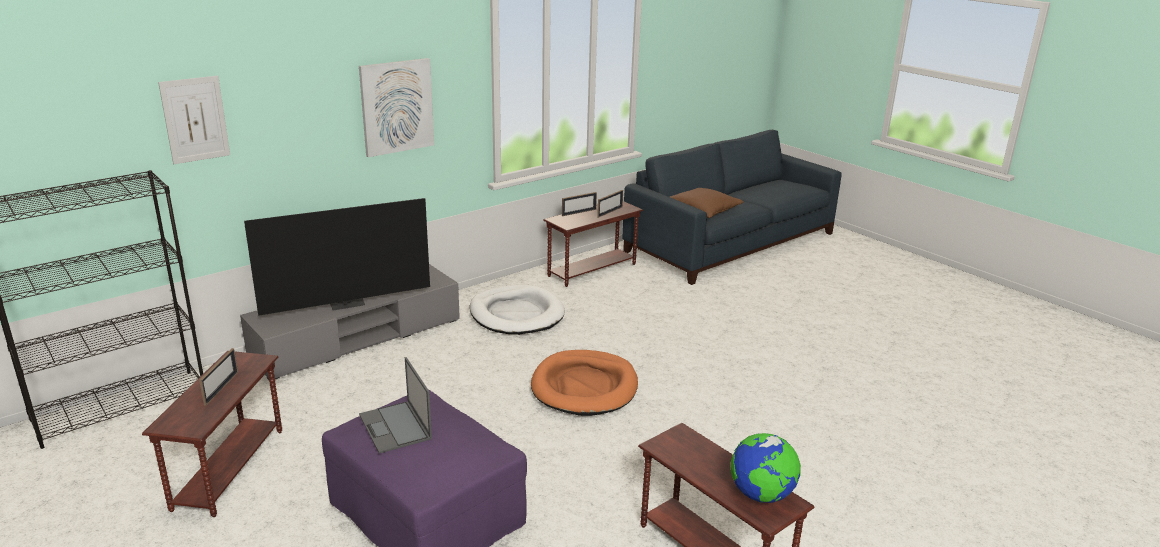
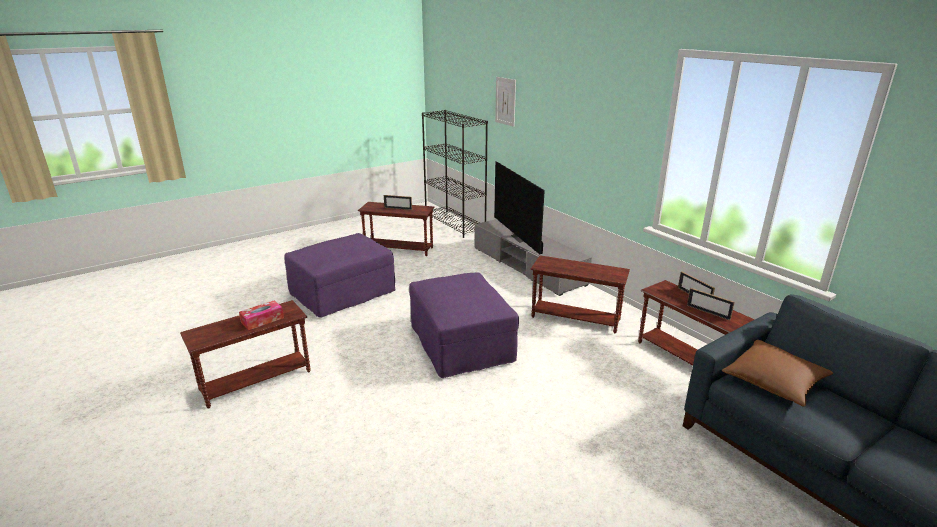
camera: 95 degrees right, 0 degrees up
(396, 106) = (593, 131): picture -> none
(396, 427) = (347, 242): laptop -> none
(516, 314) = (575, 318): white dog bed -> brown side table
(584, 387) = (462, 345): orange dog bed -> purple ottoman
(707, 458) = (262, 320): none -> tissue box
(761, 495) = (214, 333): globe -> none

